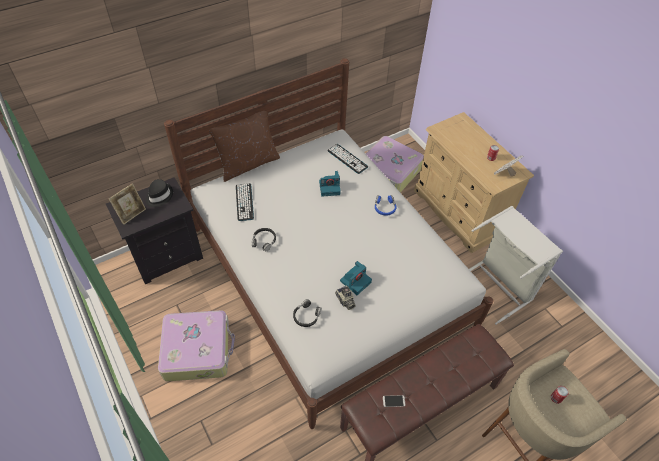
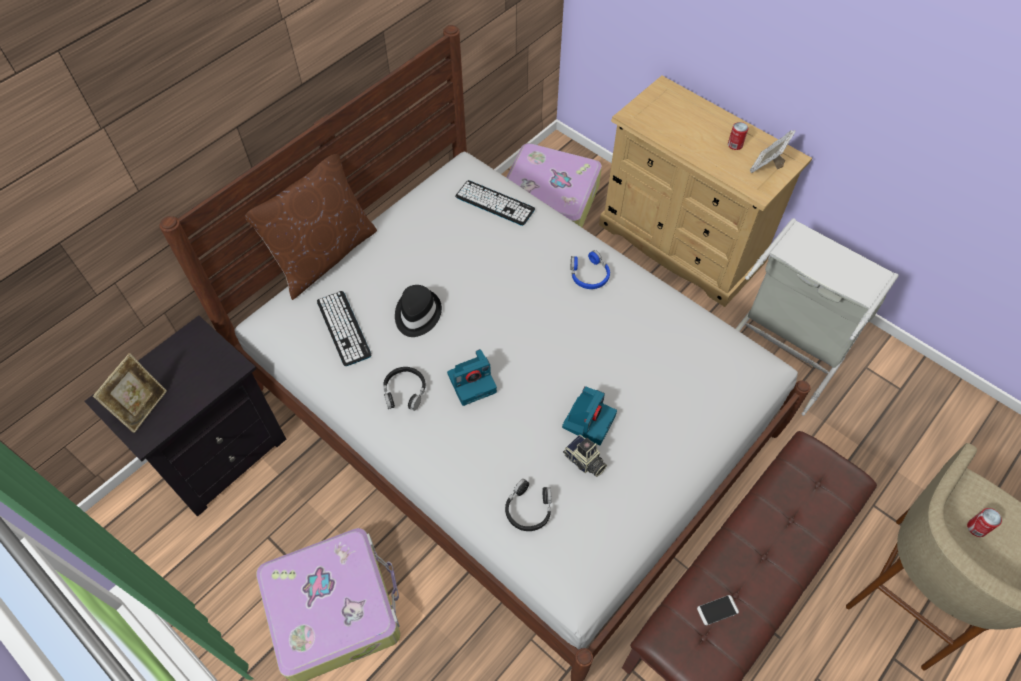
camera: 15 degrees left, 5 degrees up
(159, 196) = (183, 359): black hat -> black hat (417, 314)
(330, 187) = (484, 263): camera -> camera (472, 382)

